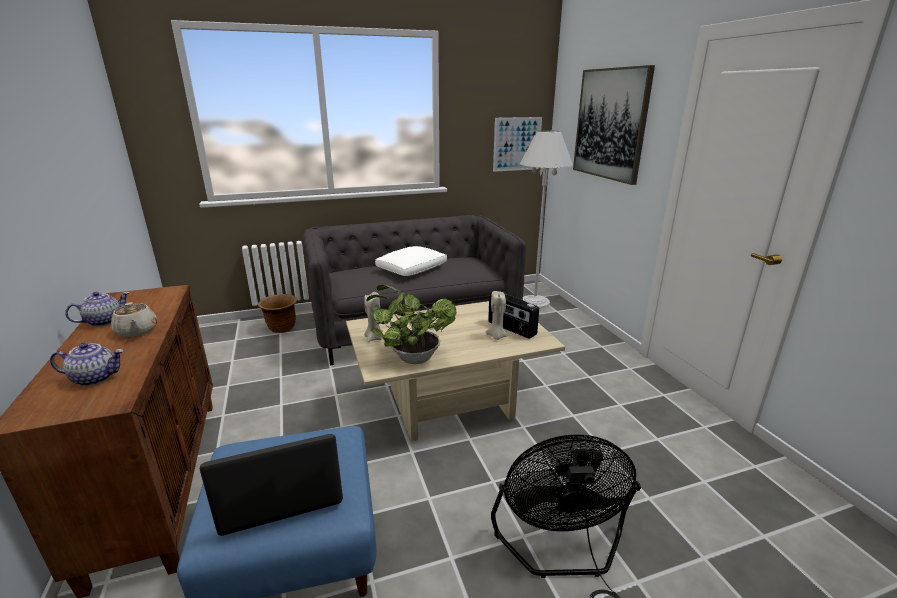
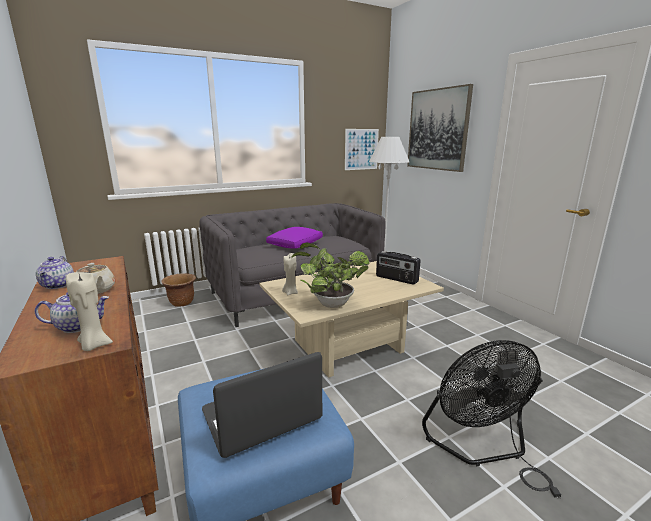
camera: 10 degrees left, 5 degrees down
(104, 321) = (58, 285): teapot -> teapot turned 135 degrees clockwise
(412, 269) = (295, 245): white pillow -> purple pillow
(496, 336) = (388, 285): beige candle -> beige candle (94, 345)

